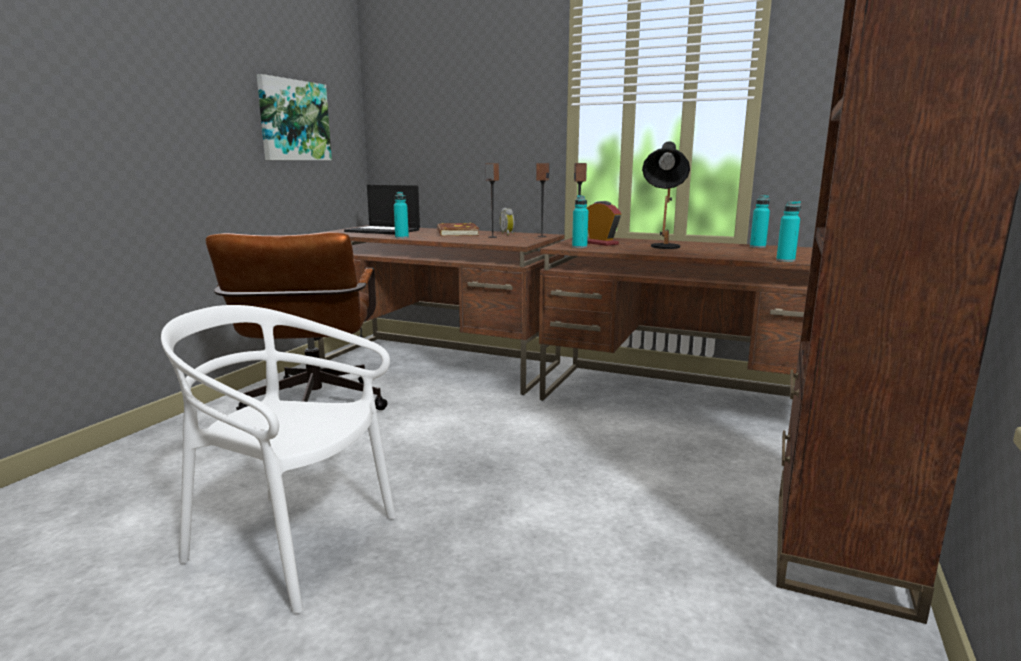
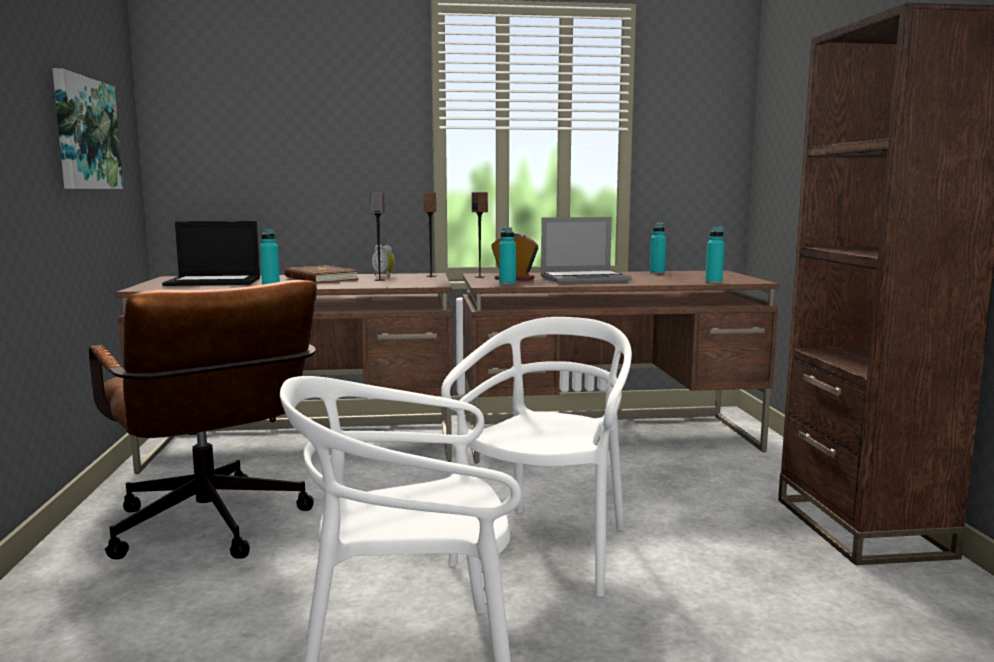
camera: 30 degrees left, 5 degrees down
(502, 483) = (546, 549): none -> white chair
(662, 248) = (585, 279): black table lamp -> laptop

